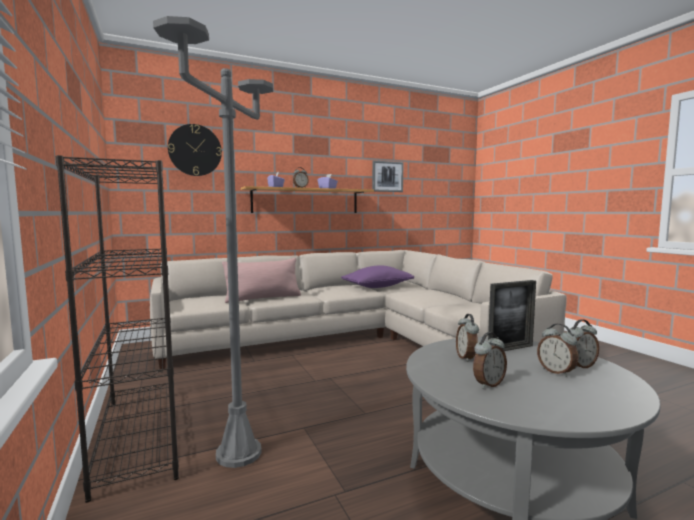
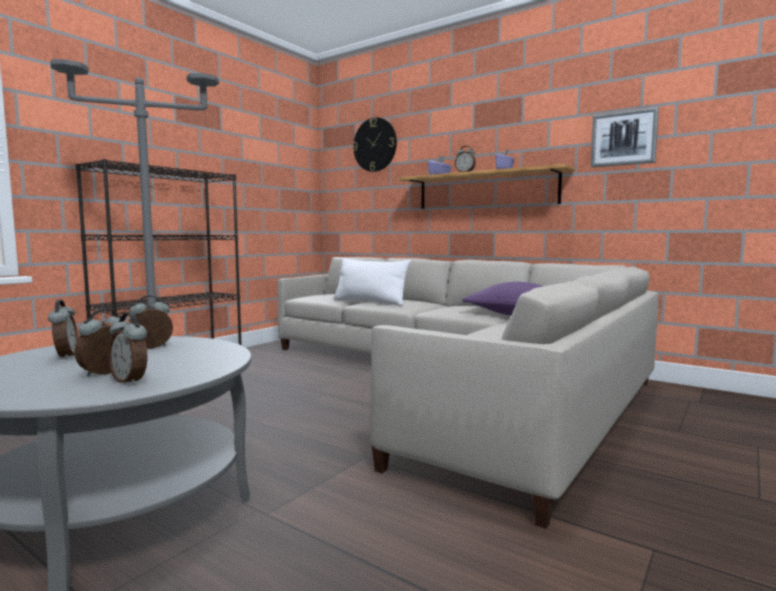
camera: 60 degrees right, 0 degrees up
(263, 298) = (370, 302): pink pillow -> white pillow
(488, 384) = (65, 356): alarm clock -> alarm clock turned 135 degrees counterclockwise
(510, 348) = (197, 357): picture frame -> none

